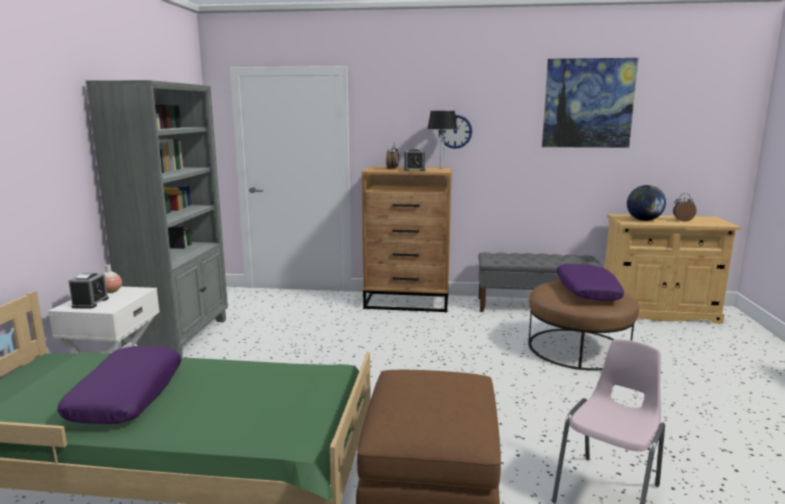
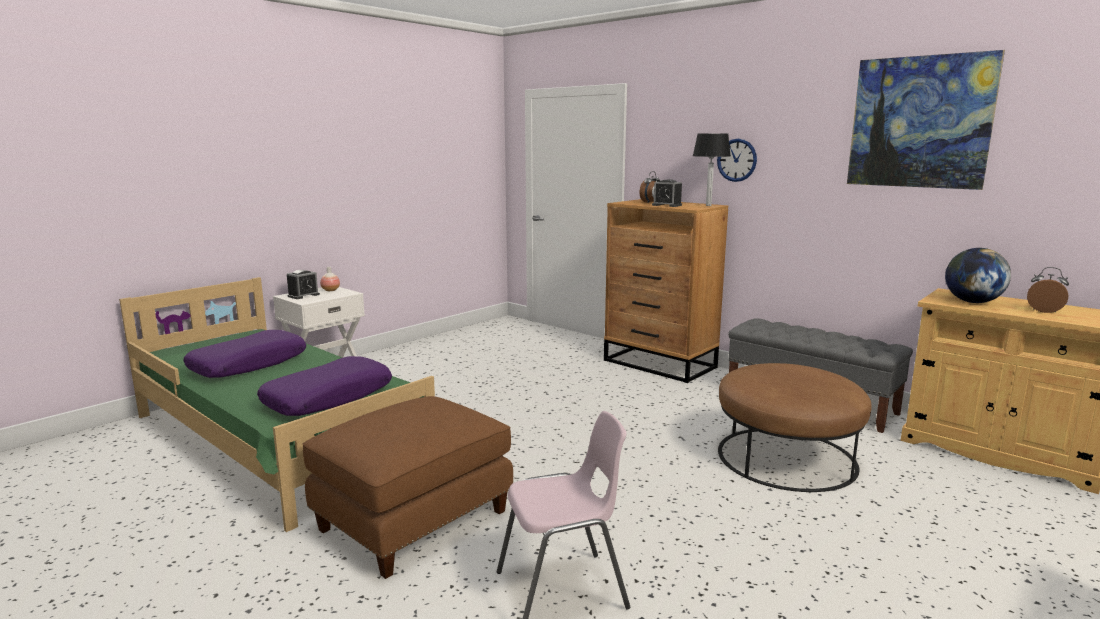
camera: 35 degrees right, 0 degrees up
(181, 337) = (417, 350): grey bookcase -> none
(586, 291) = (796, 380): purple pillow -> purple pillow (328, 398)

